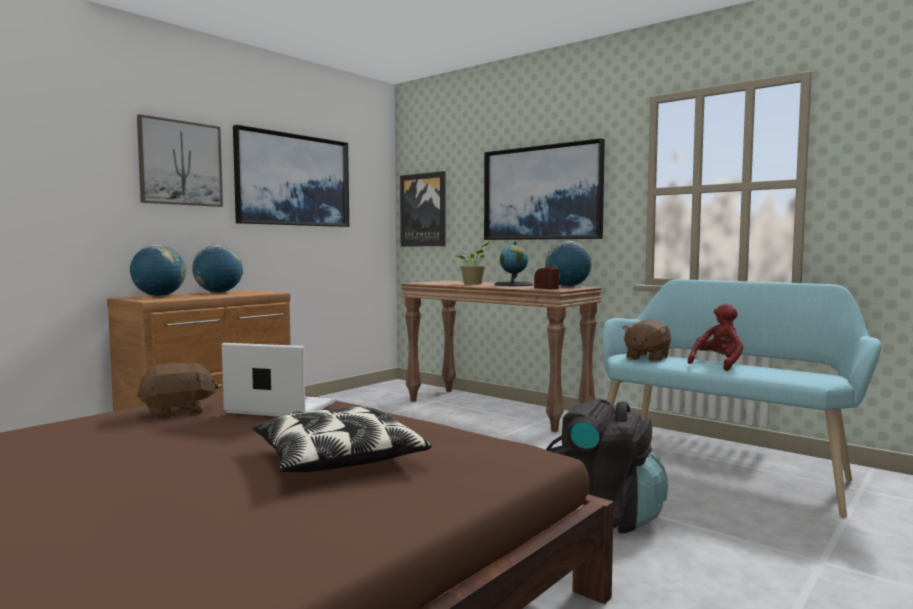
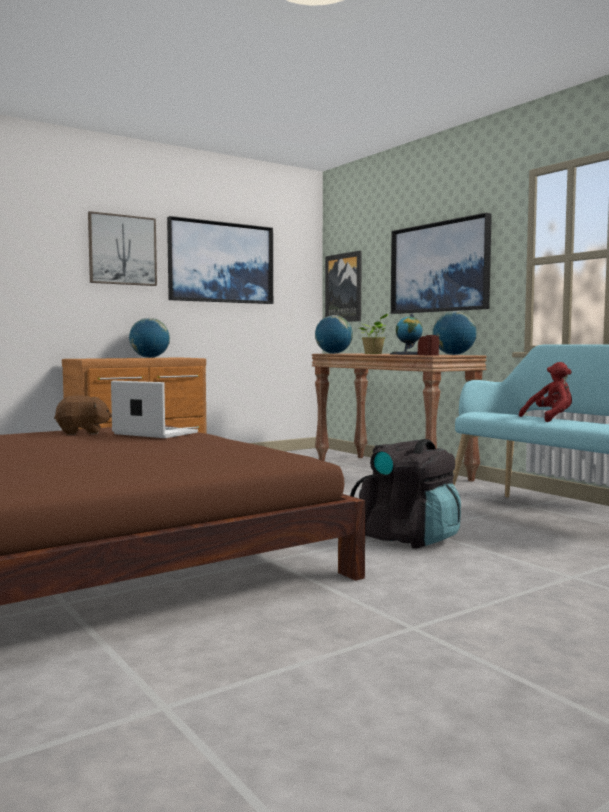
camera: 15 degrees right, 0 degrees up
(159, 296) = (101, 358): globe -> globe (333, 353)
(338, 458) = (160, 453): pillow -> none
(646, 358) = (492, 414): brown plush toy -> none

